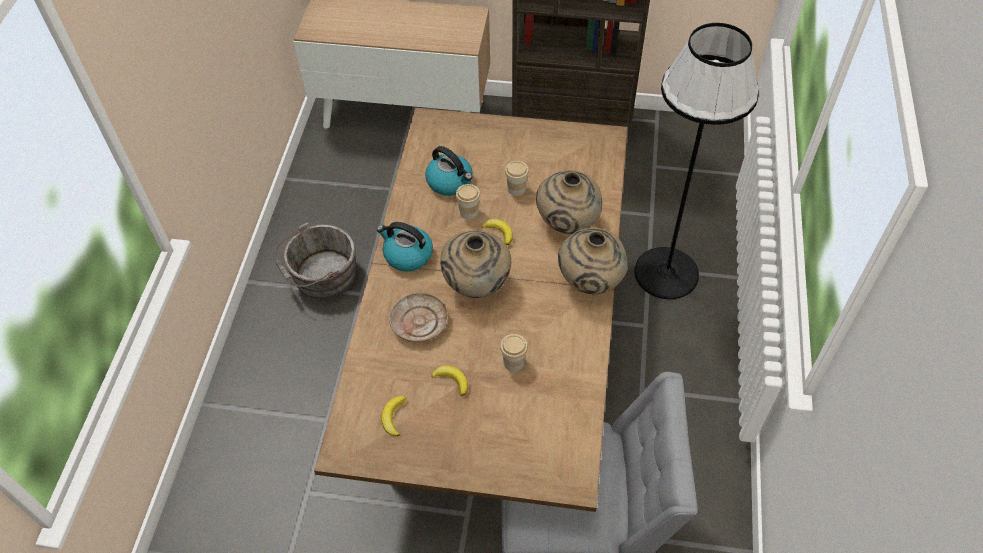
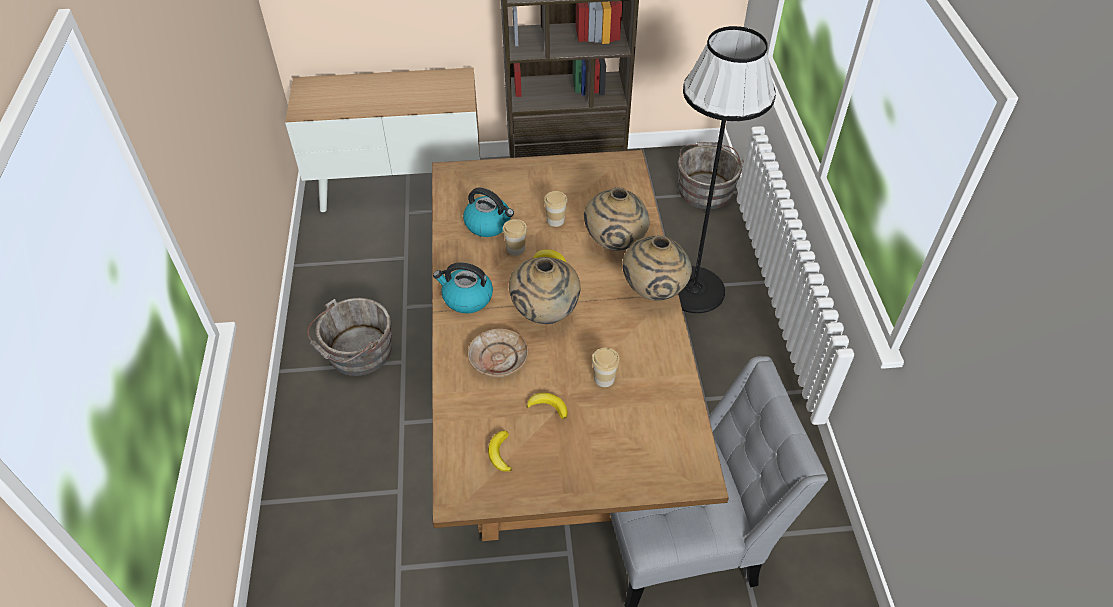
camera: 15 degrees left, 5 degrees down
(711, 166) = (705, 189): none -> grey bucket

